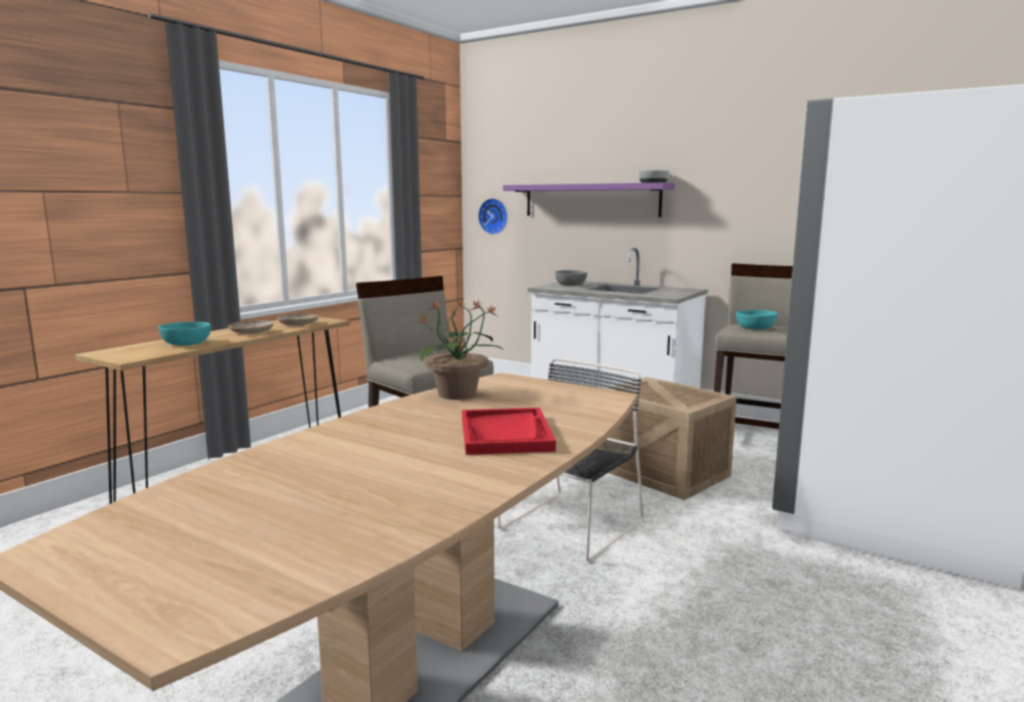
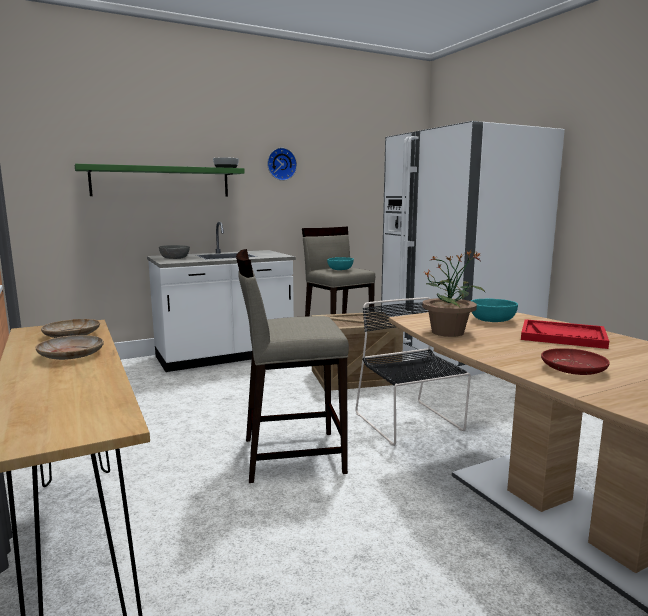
camera: 60 degrees left, 0 degrees up
(186, 343) = (70, 388): turquoise bowl -> turquoise bowl (492, 320)
(351, 443) = (573, 369): none -> red plate
(494, 216) = (43, 197): wall clock -> wall clock (281, 164)
(591, 200) = (161, 182): purple shelf -> green shelf

